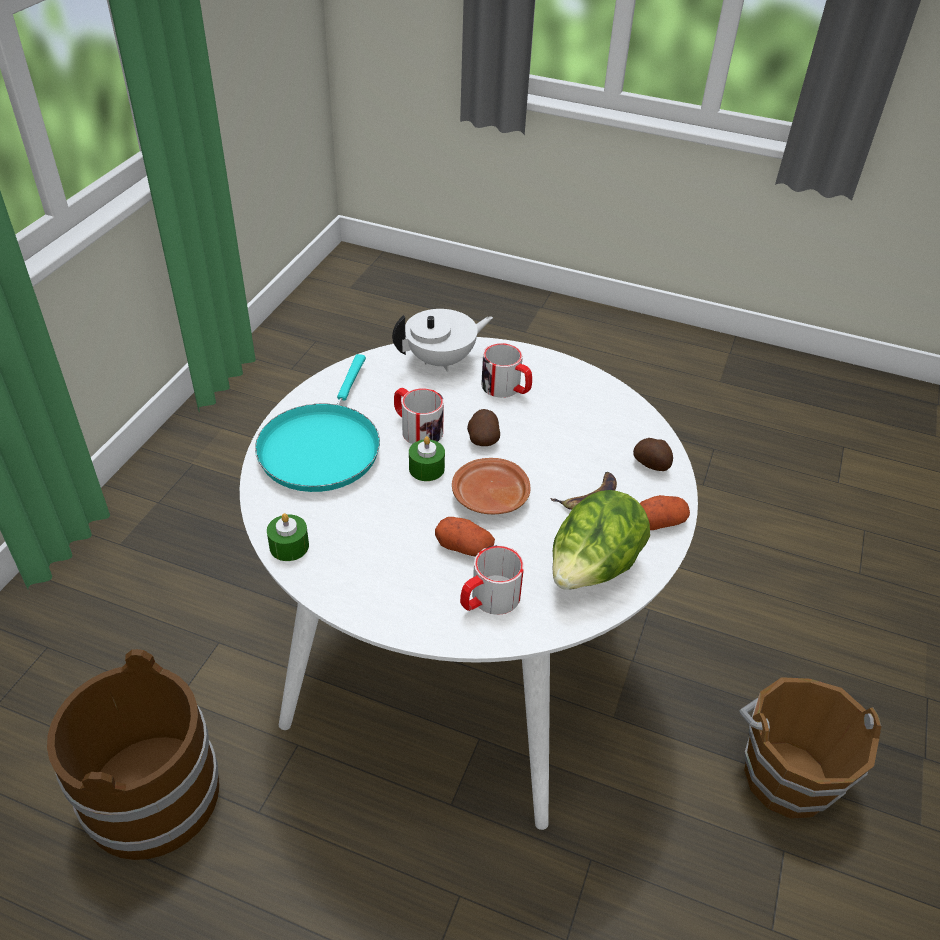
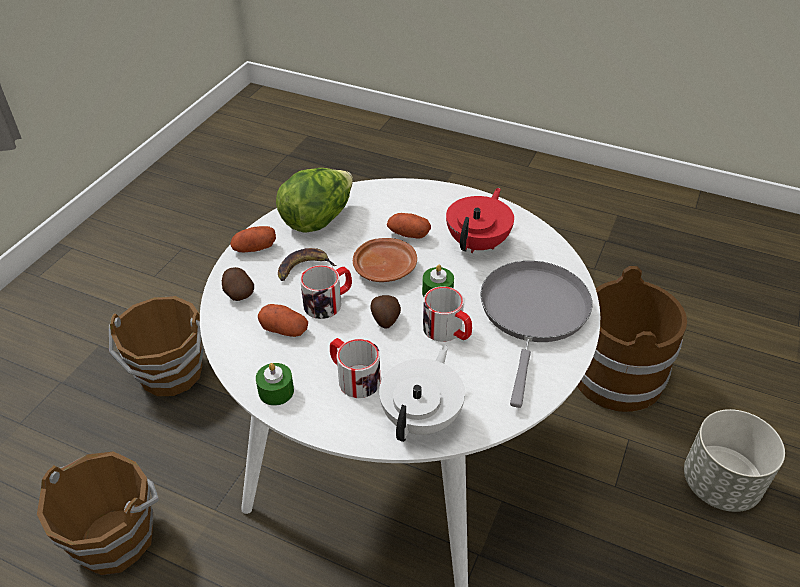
camera: 175 degrees left, 0 degrees up
(97, 647) = (720, 484): none -> grey planter
(289, 546) = (537, 237): green candle -> green candle (276, 391)
(322, 446) = (533, 314): turquoise frying pan -> grey frying pan
(370, 535) = (478, 243): none -> red teapot
(442, 360) = (422, 417): white teapot -> white teapot turned 135 degrees clockwise
(488, 599) = (394, 204): mug -> mug (329, 302)
(586, 428) = (284, 329): none -> potato
(732, 582) = (116, 537): none -> brown bucket

